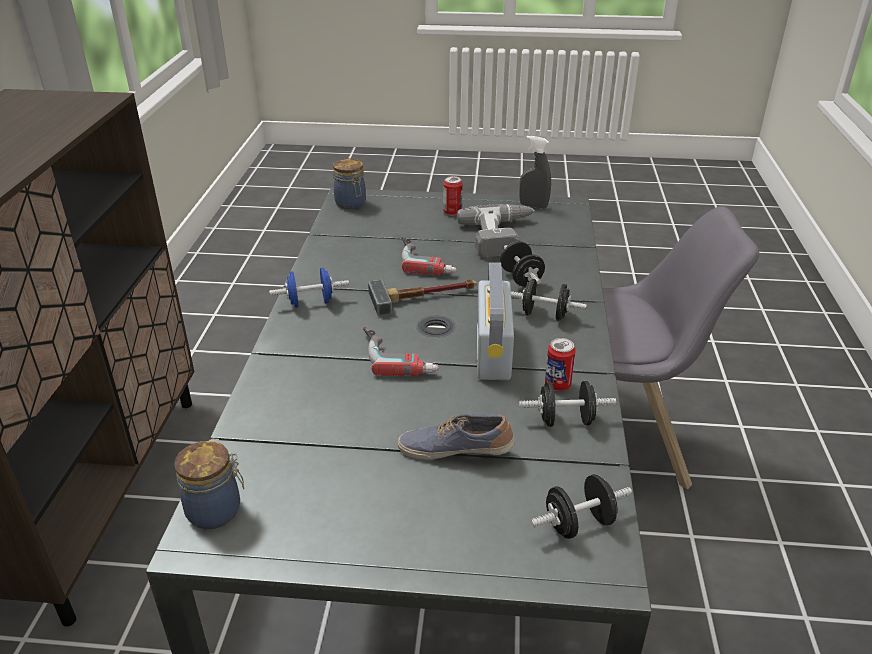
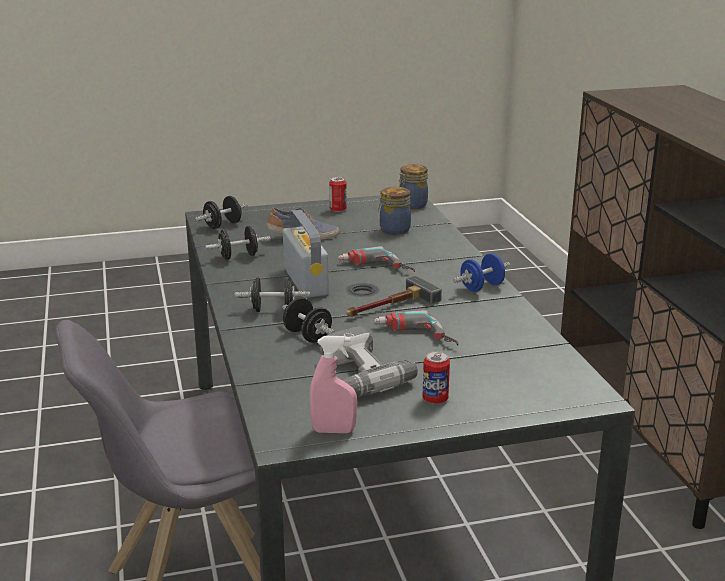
camera: 160 degrees right, 10 degrees down
(351, 204) = (573, 387): jar -> jar (393, 230)
(533, 206) = (333, 431): grey spray bottle -> pink spray bottle
(557, 385) = (248, 271): can -> can (338, 210)

